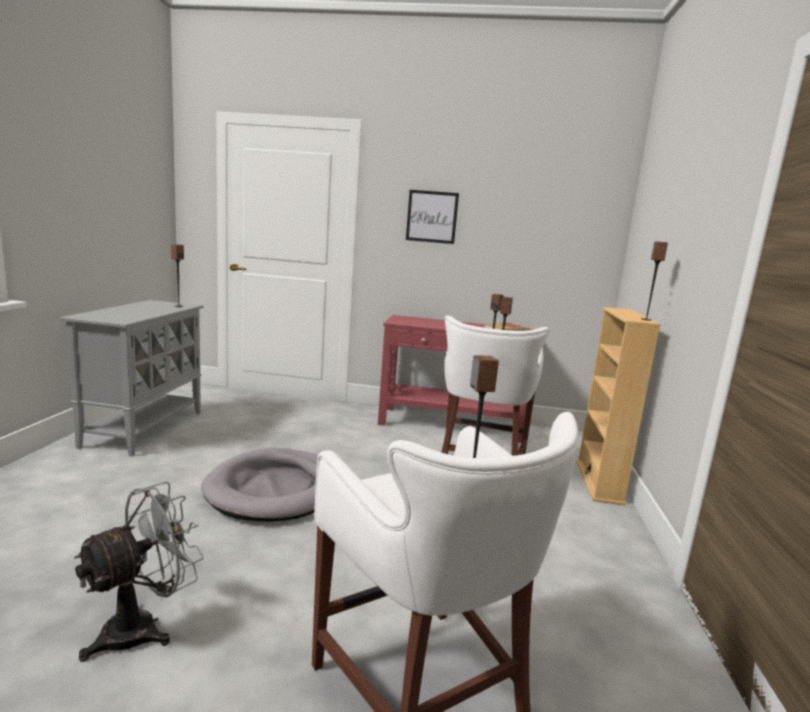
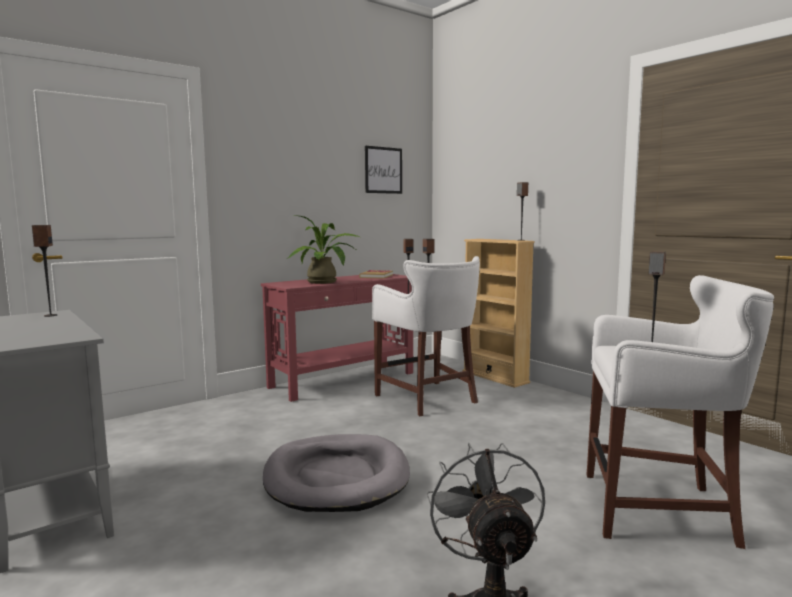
camera: 45 degrees left, 5 degrees down
(432, 217) = (285, 175): picture -> picture (383, 170)
(436, 325) = (325, 282): none -> potted plant

